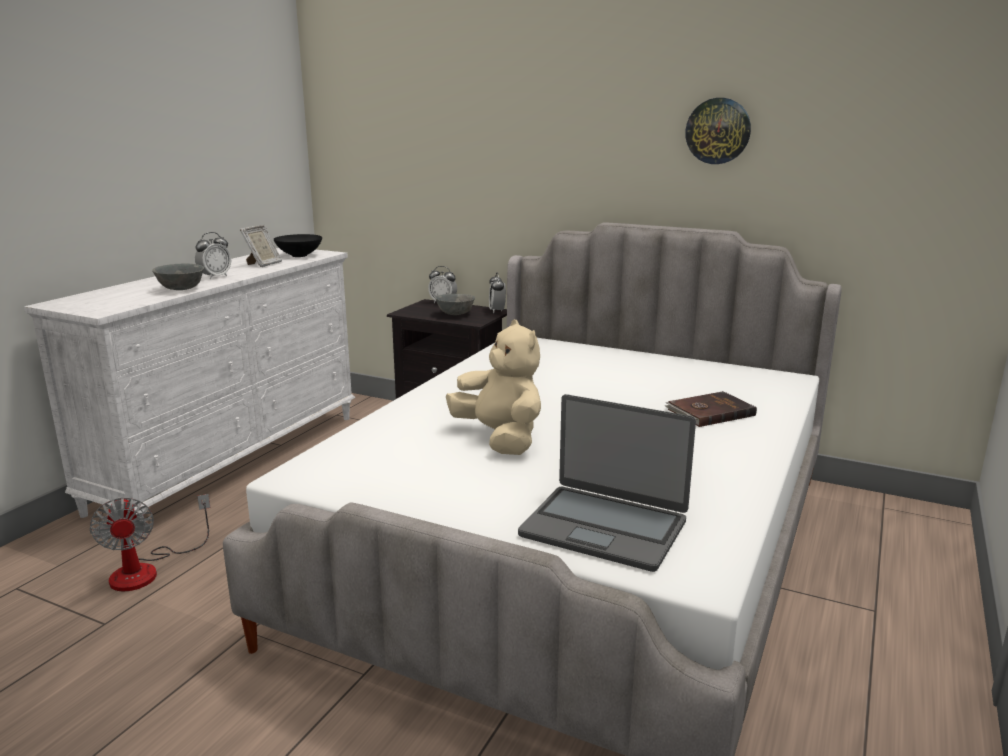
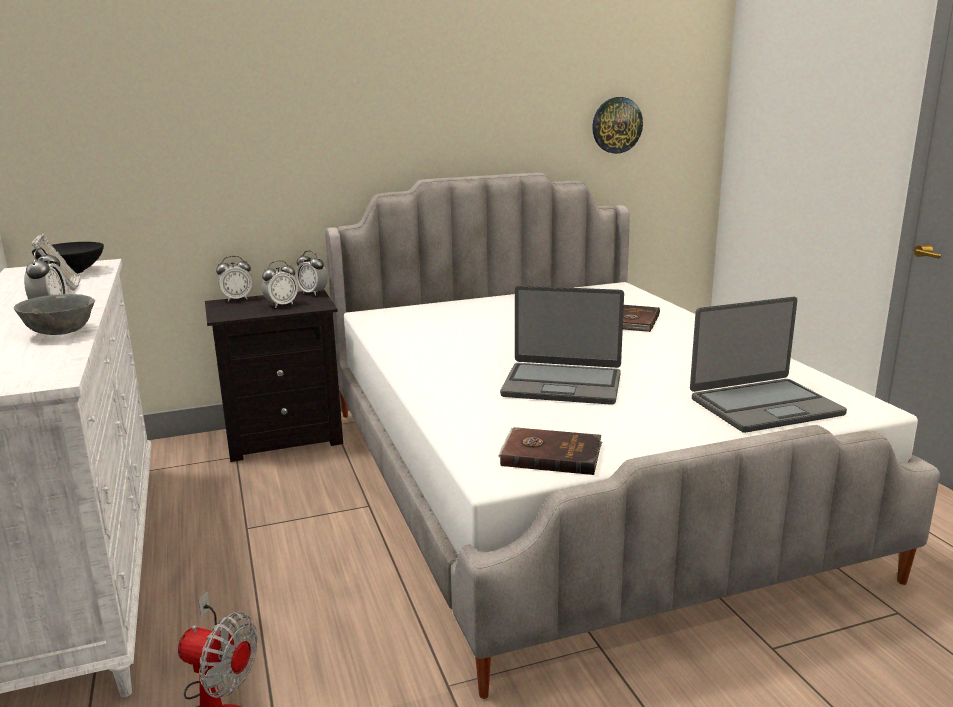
camera: 45 degrees left, 0 degrees up
(355, 480) = (550, 454): none -> brown book
(455, 314) = (281, 305): grey bowl -> alarm clock
(500, 439) = (562, 384): beige plush toy -> laptop
(718, 131) = (511, 83): wall clock -> wall clock (616, 125)

